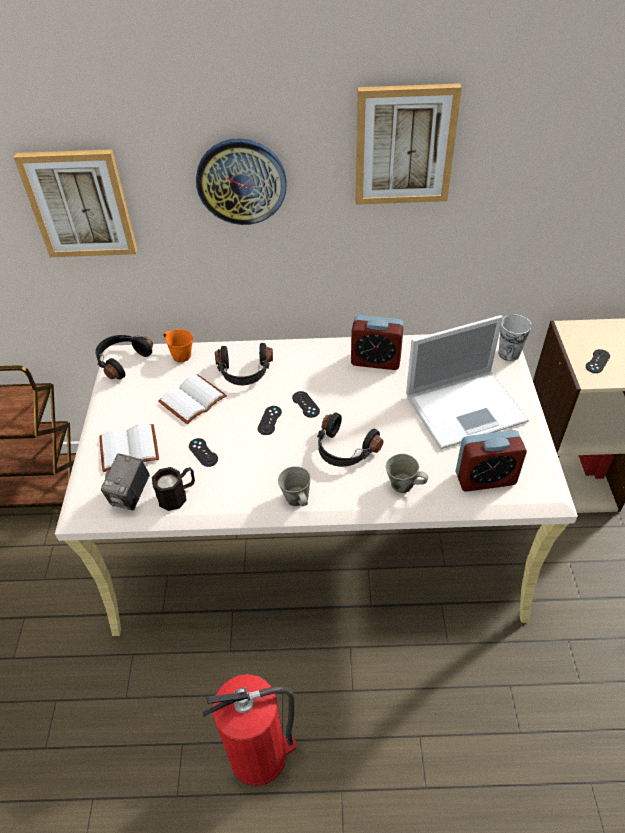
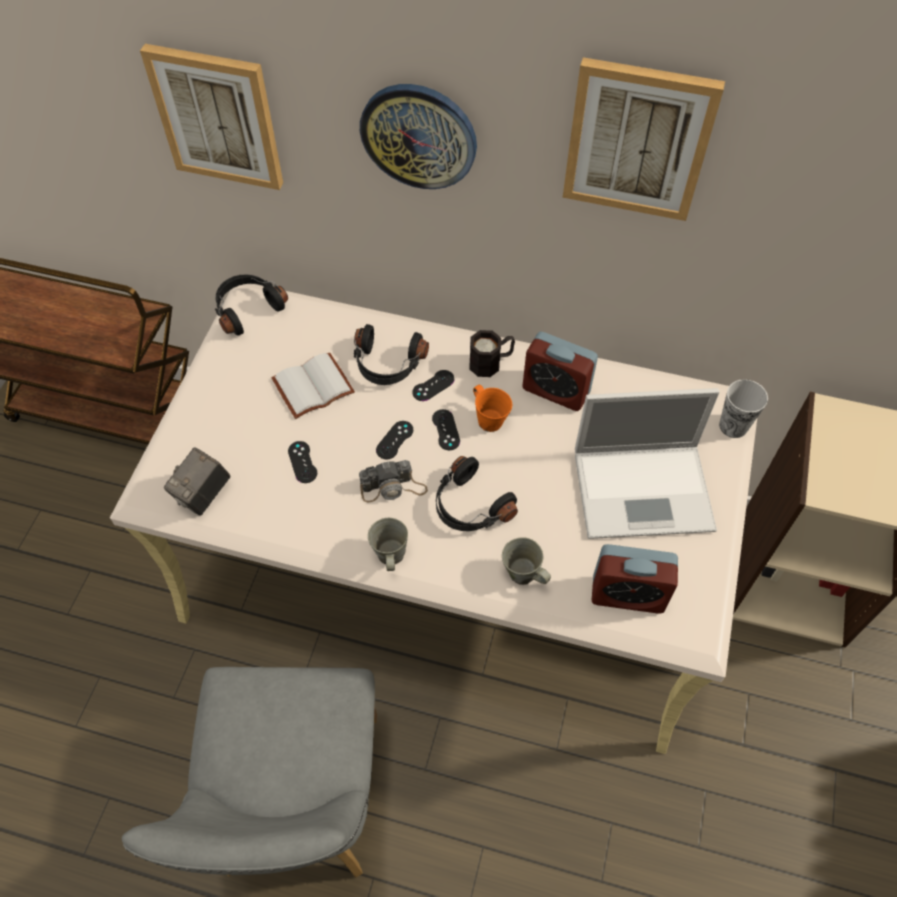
camera: 15 degrees right, 10 degrees up
(128, 450) = (218, 435): white book -> none
(178, 495) = (256, 510): black mug -> black mug (491, 363)
(181, 355) = (319, 319): orange mug -> orange mug (489, 419)
(260, 754) = (298, 808): fire extinguisher -> grey chair
(281, 452) = (393, 488): none -> camera
(597, 361) = (847, 470): black game controller -> black game controller (433, 385)

